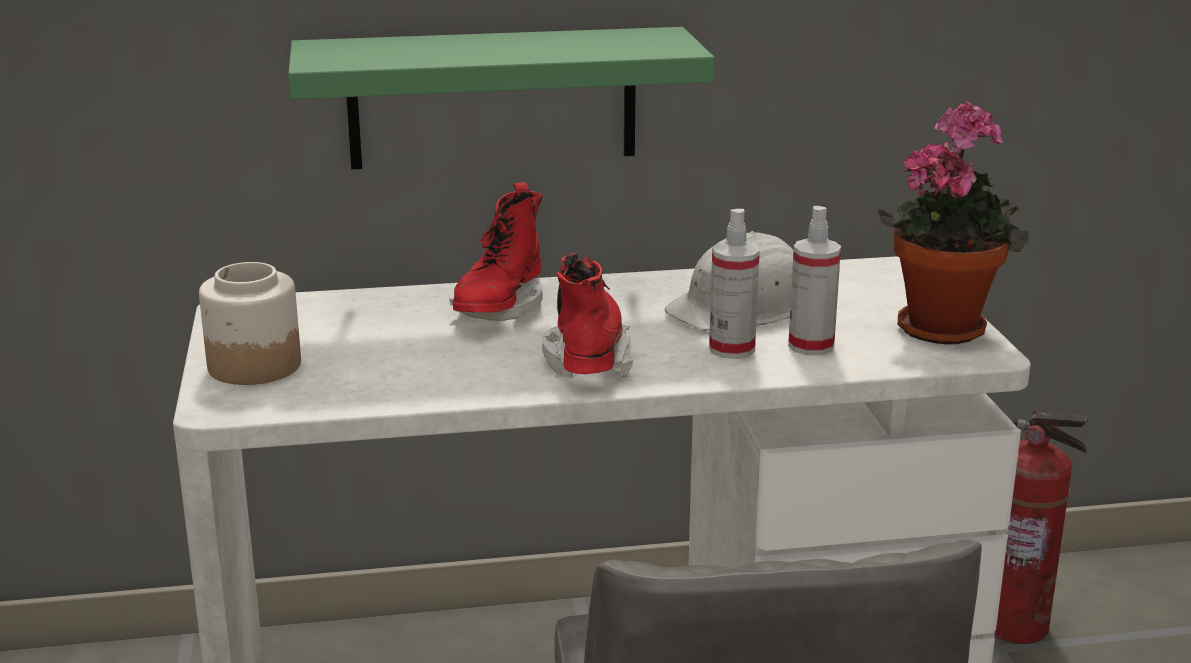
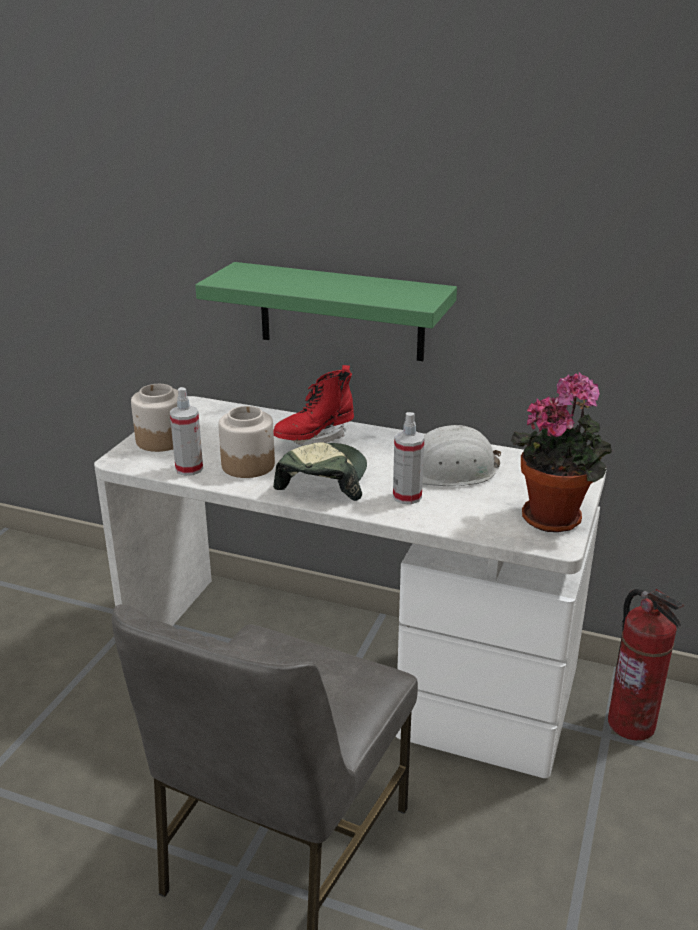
camera: 30 degrees right, 5 degrees up
(447, 365) = (248, 465): none -> jar
(587, 358) = (323, 480): red boot -> cap
(811, 346) = (455, 507): spray bottle -> spray bottle (189, 469)

